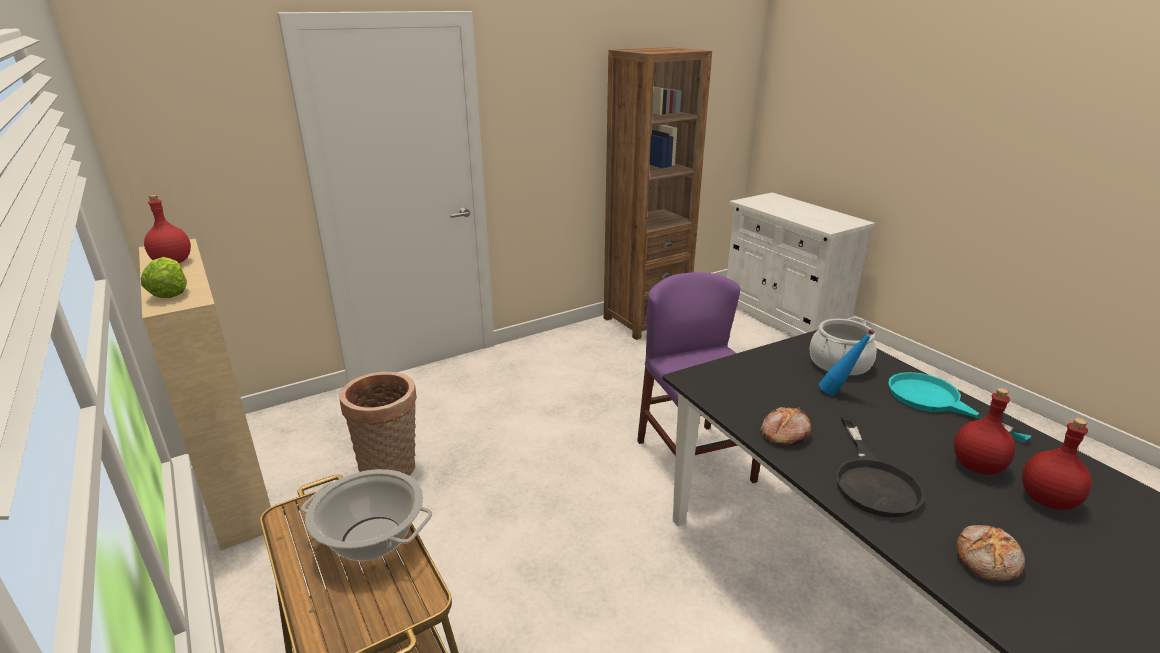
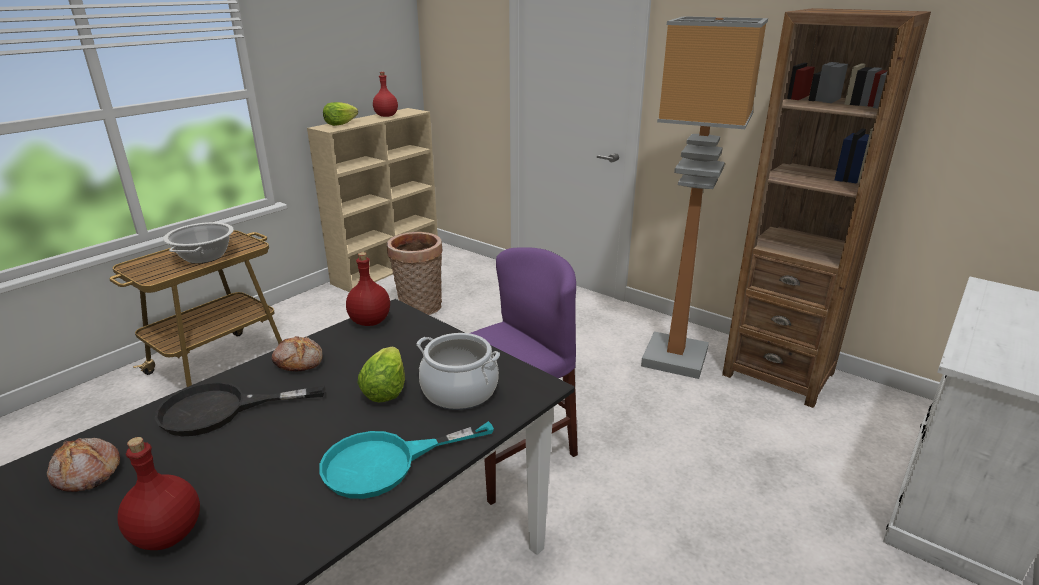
camera: 70 degrees right, 0 degrees up
(602, 351) = (673, 358): none -> floor lamp
(838, 394) = (385, 390): blue bottle -> lettuce
(935, 401) = (386, 463): turquoise frying pan -> turquoise frying pan turned 150 degrees counterclockwise
(976, 466) = (241, 483): red bottle -> red bottle (371, 321)

